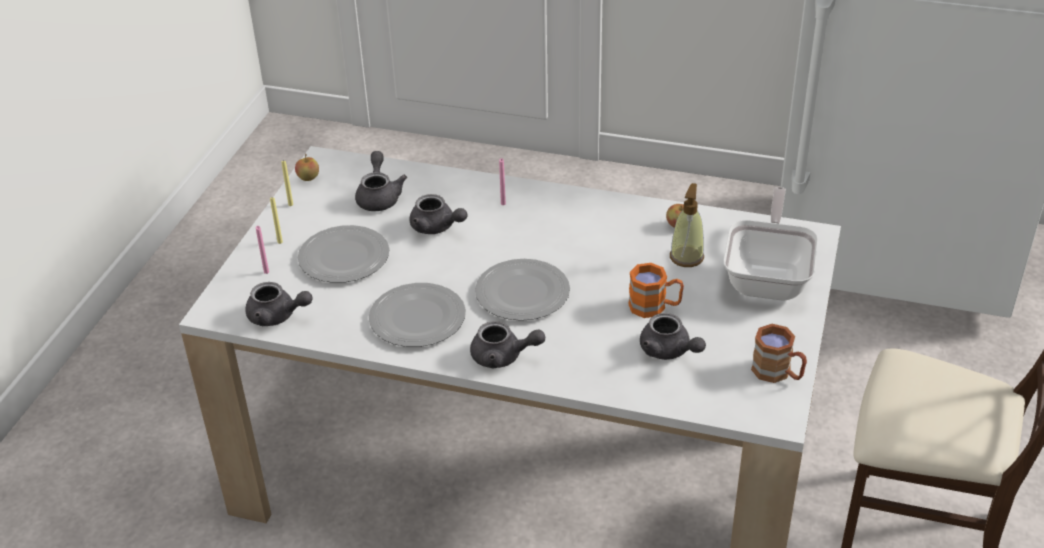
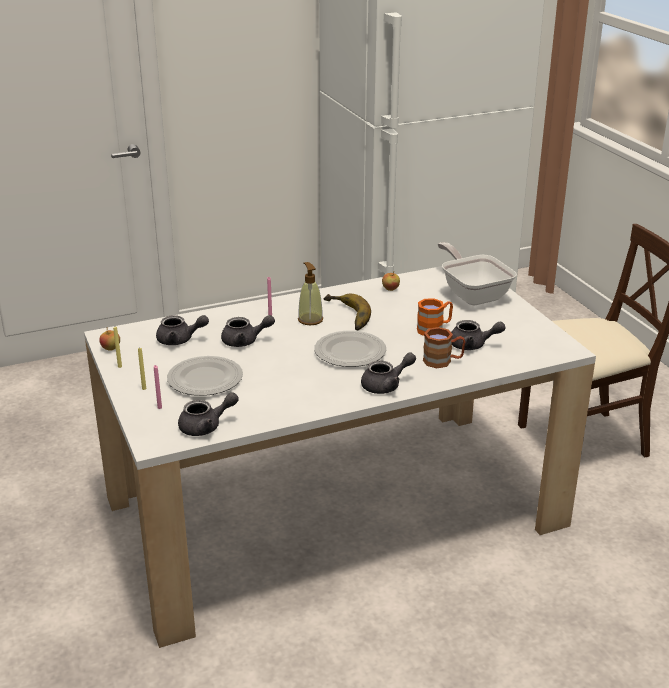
camera: 40 degrees left, 10 degrees down
(379, 197) = (180, 340): grey teapot -> grey teapot turned 135 degrees clockwise
(419, 318) = (305, 389): plate -> none
(578, 242) = (345, 316): none -> banana
(686, 257) = (417, 301): soap dispenser -> soap dispenser (310, 319)
(778, 373) = (540, 332): brown mug -> brown mug (443, 361)

